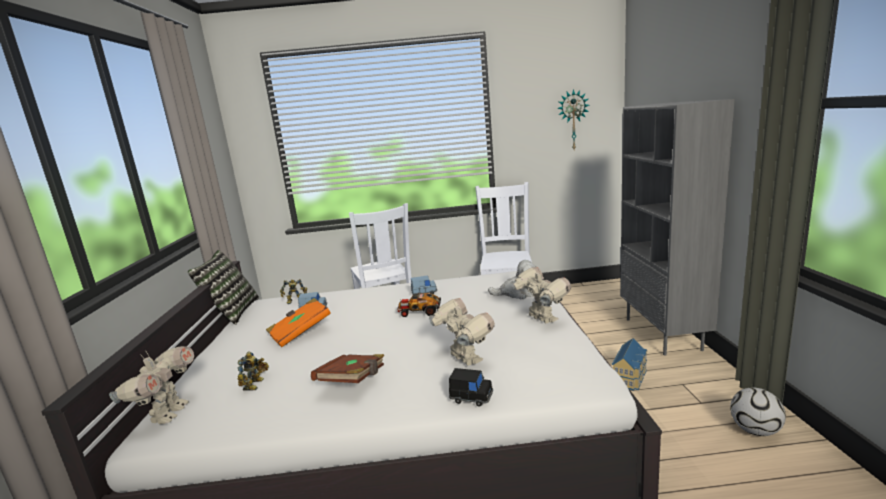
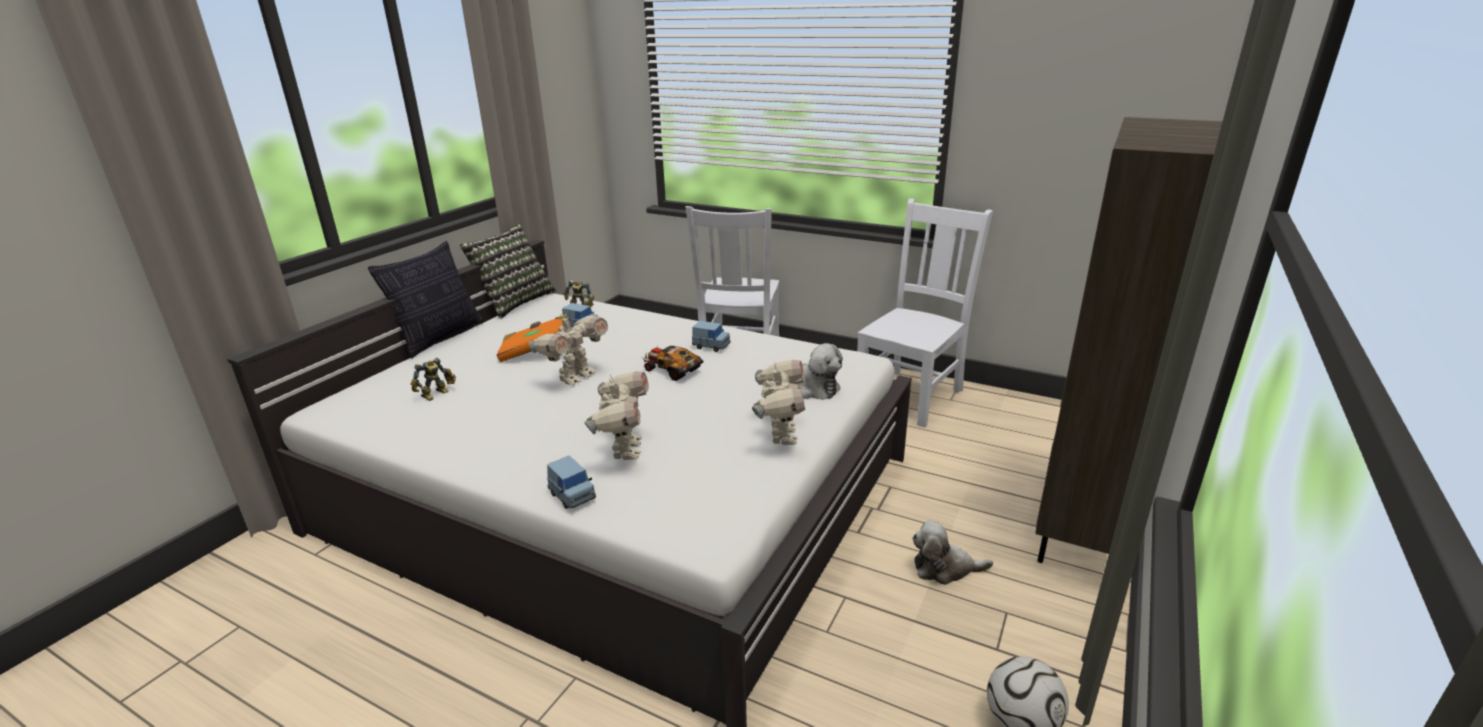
camera: 30 degrees right, 10 degrees up
(167, 414) = (352, 395): toy robot -> toy robot (575, 377)
(196, 351) = (440, 337): none -> pillow
(354, 381) = (506, 428): brown book -> none
(471, 397) = (572, 496): black toy car -> blue toy car
(572, 120) = (1106, 113): wall clock -> none
(630, 377) = (944, 568): toy house -> plush toy
(663, 334) = (1083, 531): grey bookcase -> brown bookcase

